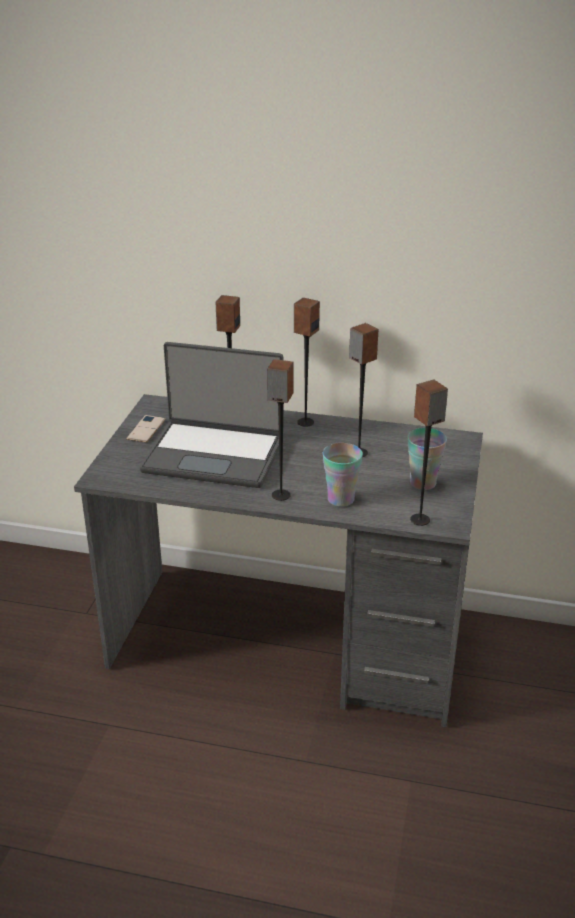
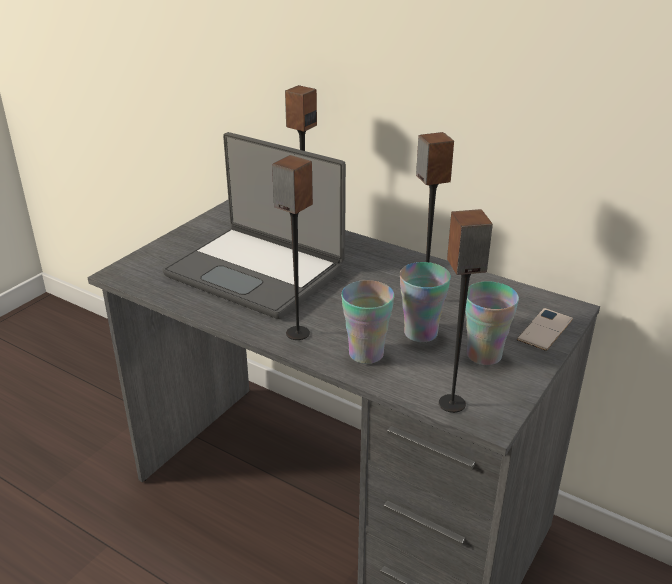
camera: 20 degrees right, 0 degrees up
(146, 429) = (207, 231): phone -> phone (545, 329)
(305, 422) = (383, 254): speaker -> none
(370, 477) = (420, 333): none -> cup

